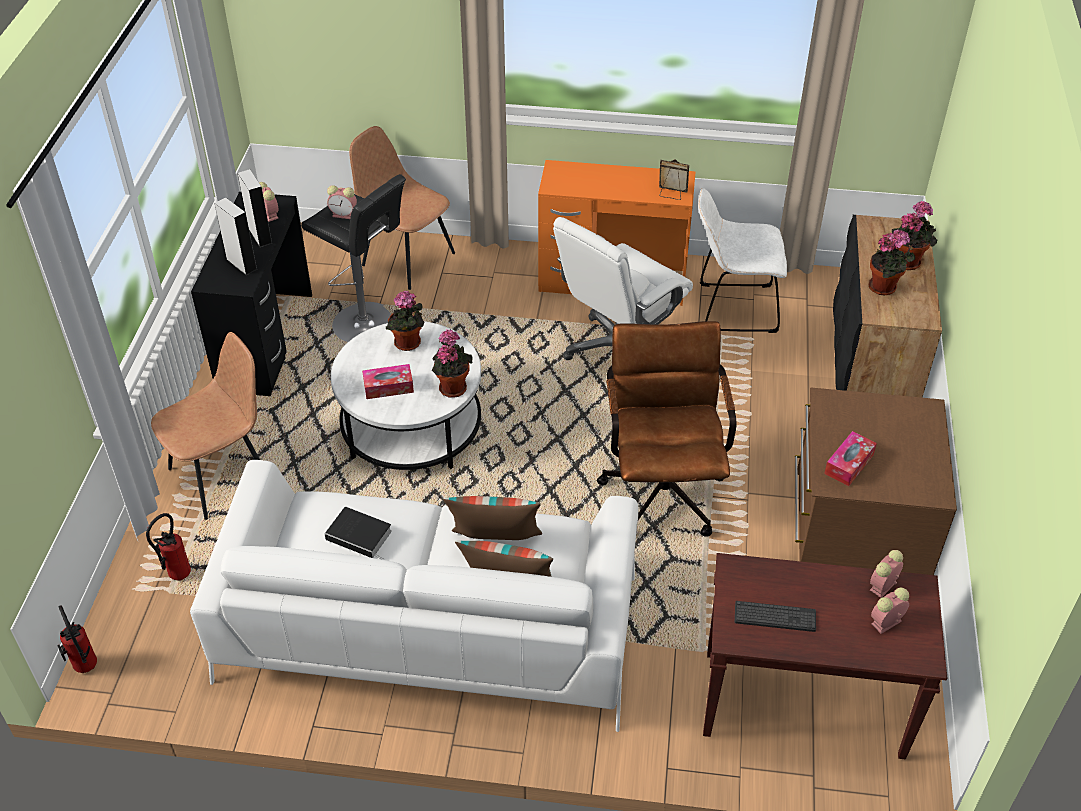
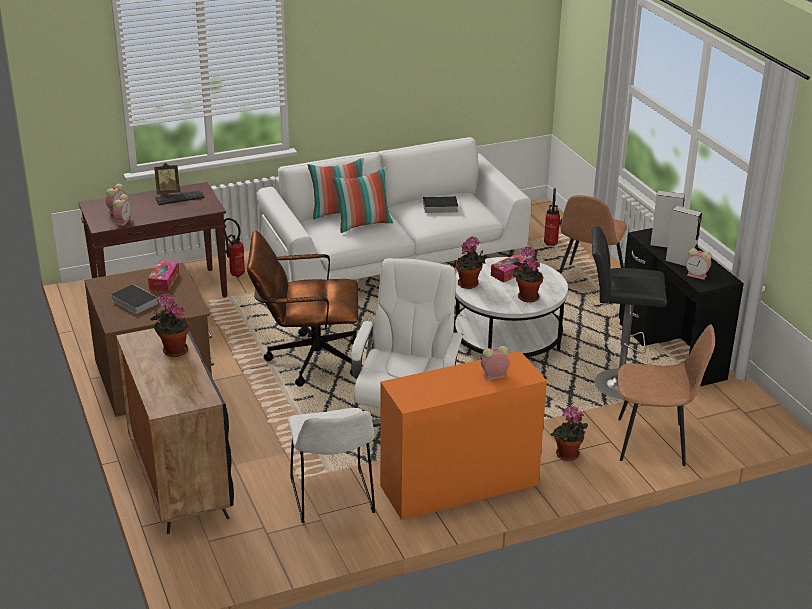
camera: 150 degrees right, 15 degrees down
(86, 669) = (545, 208): fire extinguisher -> fire extinguisher (236, 273)
(344, 214) = (639, 282): alarm clock -> alarm clock (493, 376)
(662, 486) = (306, 359): brown office chair -> brown office chair turned 120 degrees clockwise
(671, 194) = (406, 385): picture frame -> picture frame (168, 192)
(732, 308) = (333, 499): white chair -> white chair turned 105 degrees clockwise
(898, 440) = (133, 301): none -> book
(908, 261) = (159, 377): potted plant -> potted plant (567, 456)

